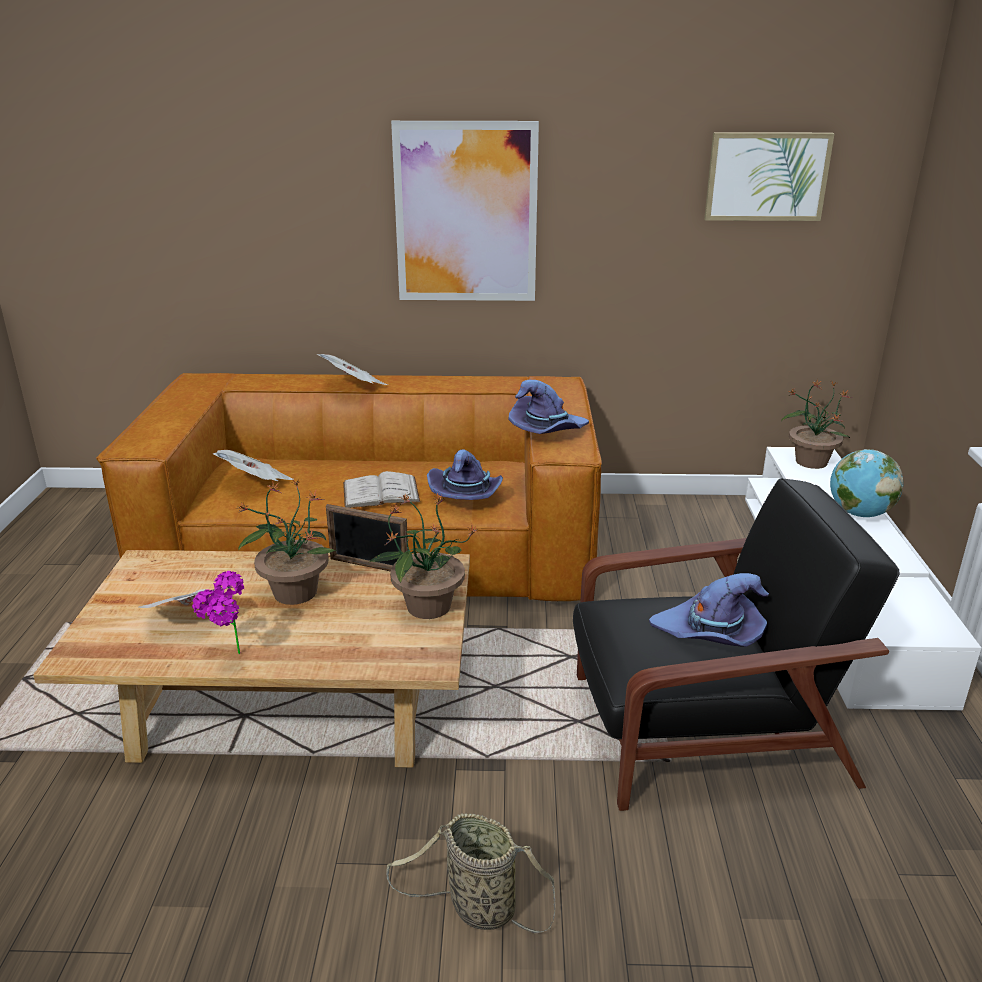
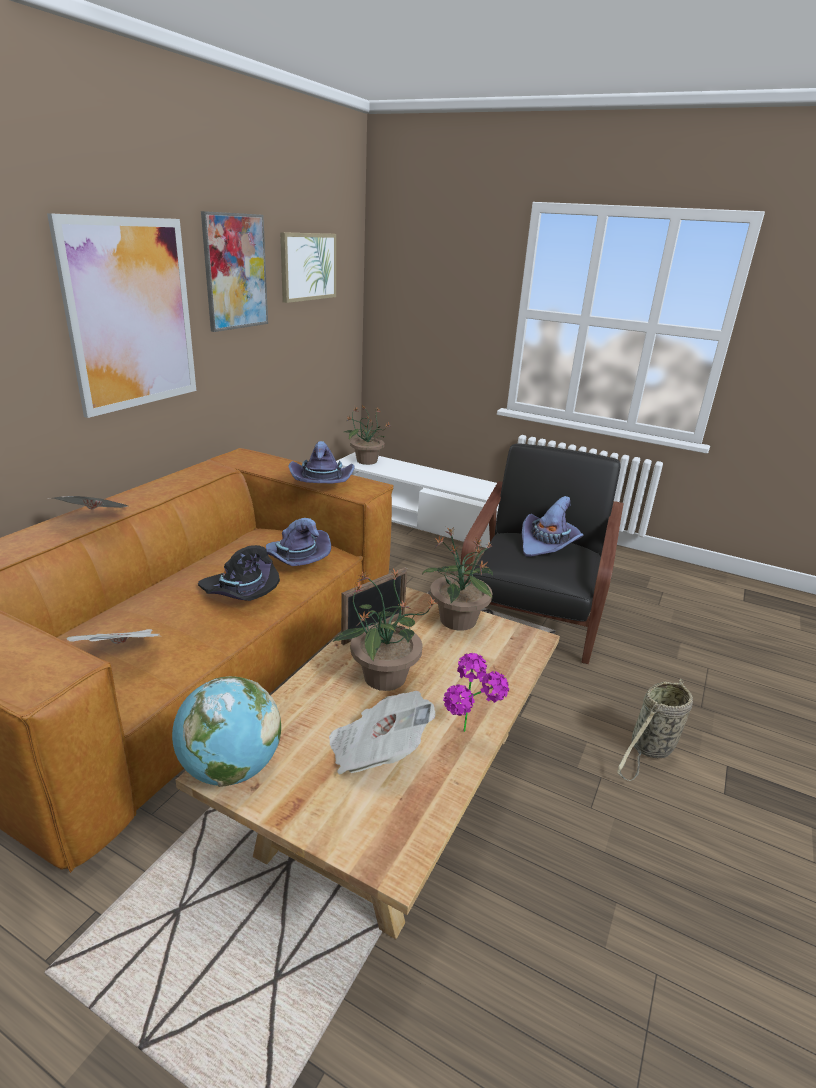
camera: 65 degrees left, 0 degrees up
(380, 492) = (240, 593): white book -> black hat
(622, 178) = (235, 272): none -> picture
(859, 513) = (435, 474): globe -> globe (230, 769)

